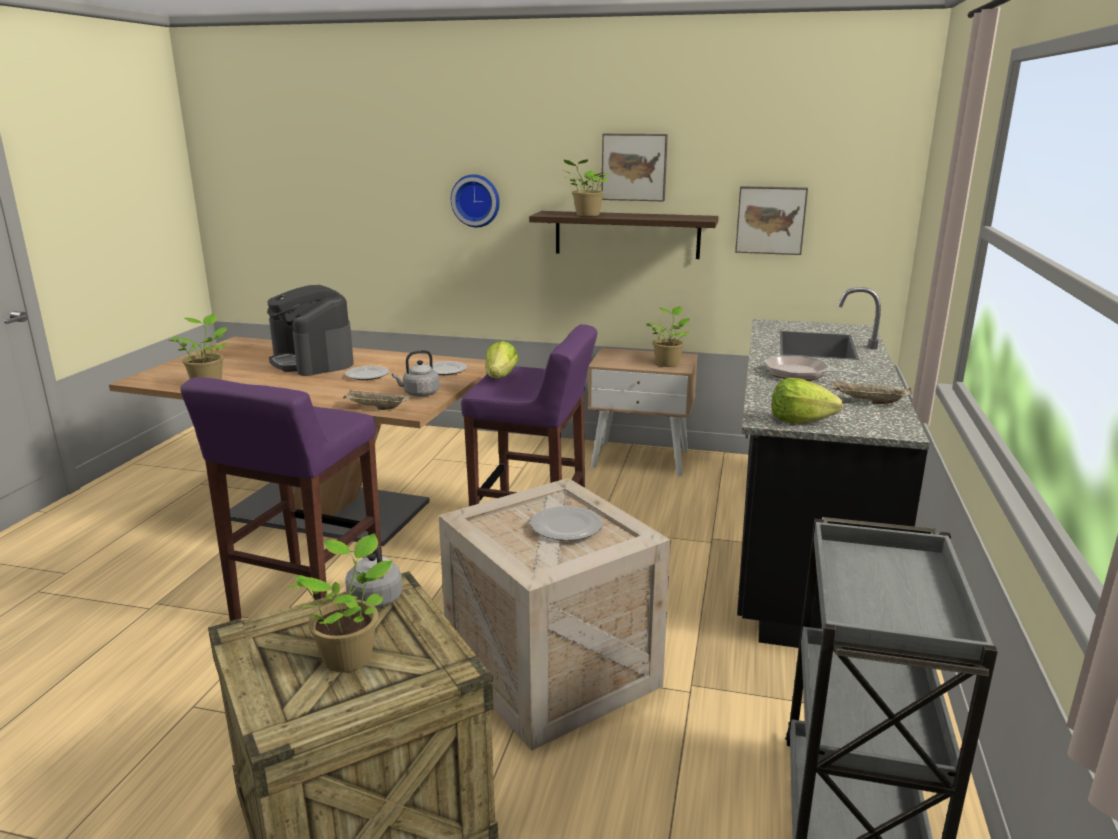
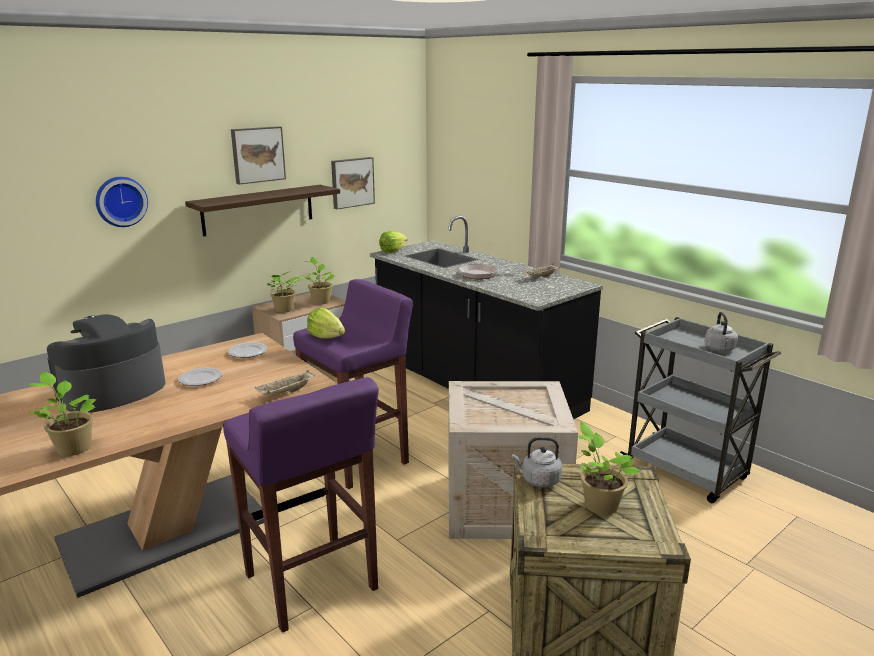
camera: 55 degrees left, 0 degrees up
(313, 361) = (112, 391): coffee machine -> coffee machine turned 135 degrees clockwise
(419, 394) = (283, 372): grey kettle -> grey kettle (720, 349)
(567, 526) = (512, 400): plate -> none
(586, 215) = (241, 198): potted plant -> potted plant (284, 310)
(800, 420) = (546, 295): lettuce -> lettuce (392, 251)

